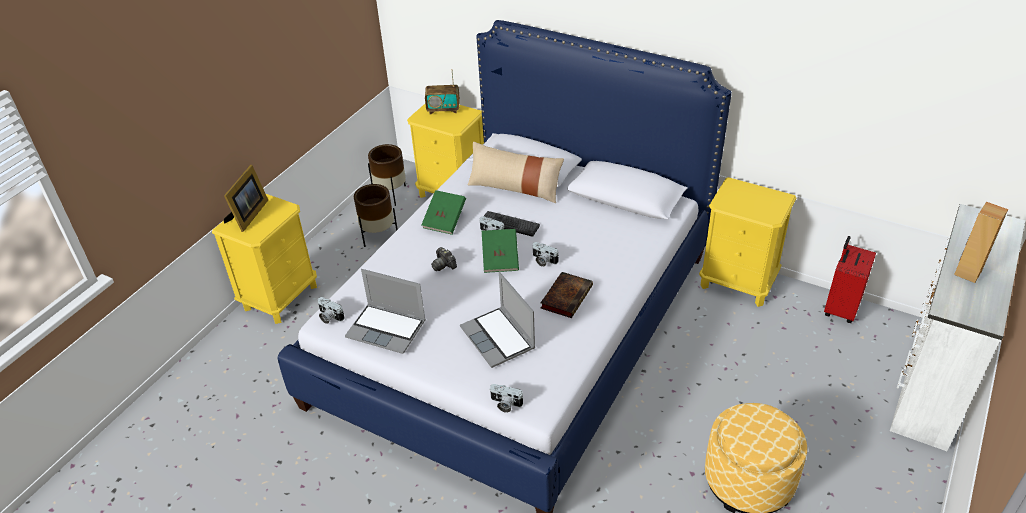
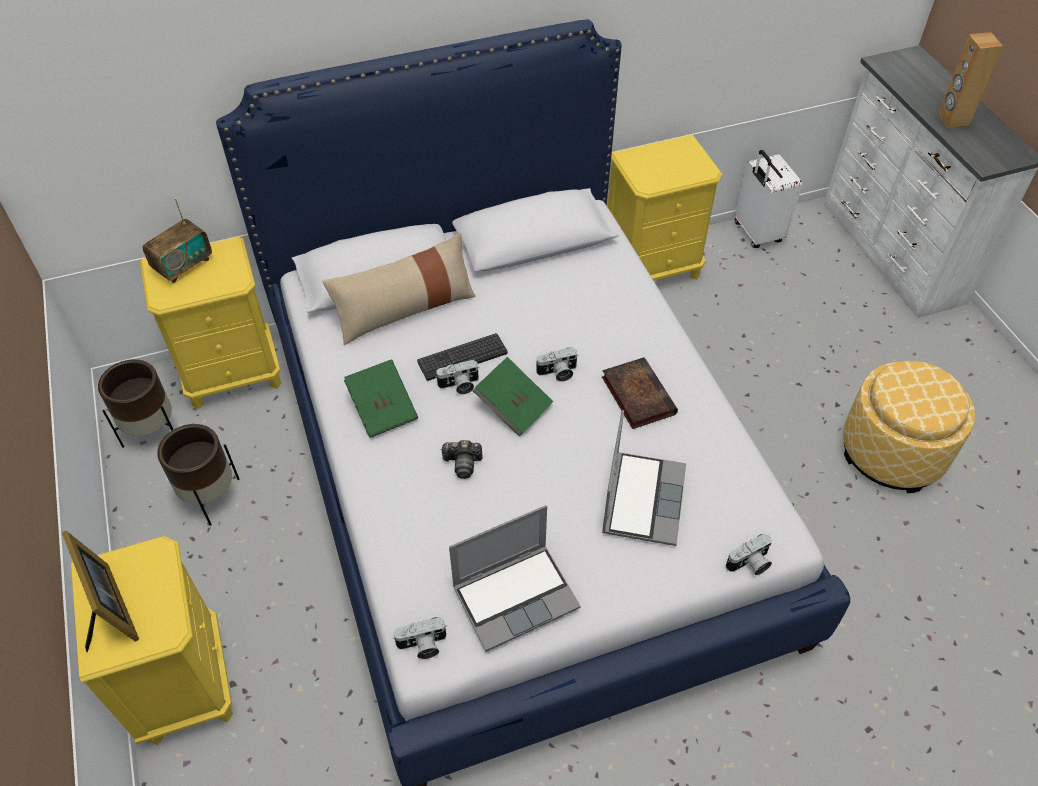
camera: 50 degrees left, 10 degrees up
(499, 338) = (642, 498): laptop -> laptop turned 90 degrees counterclockwise
(840, 309) = (756, 233): red suitcase -> white suitcase

